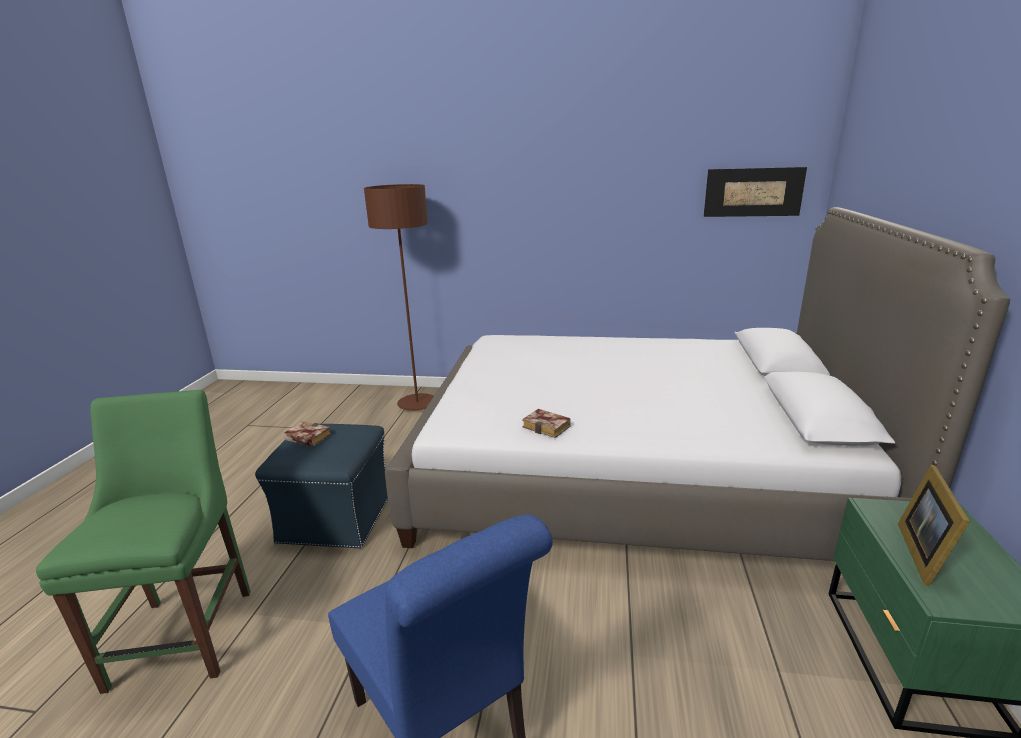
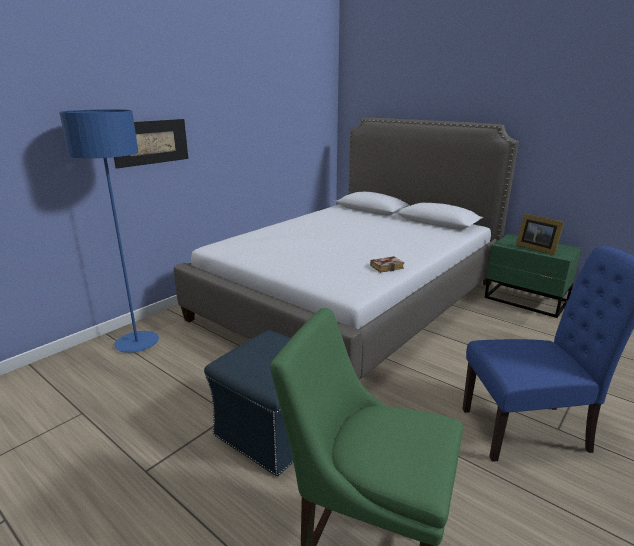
camera: 60 degrees left, 0 degrees up
(306, 438) = (254, 362): book -> none
(417, 404) = (137, 343): brown floor lamp -> blue floor lamp
(753, 192) = (310, 112): picture -> picture (150, 142)

